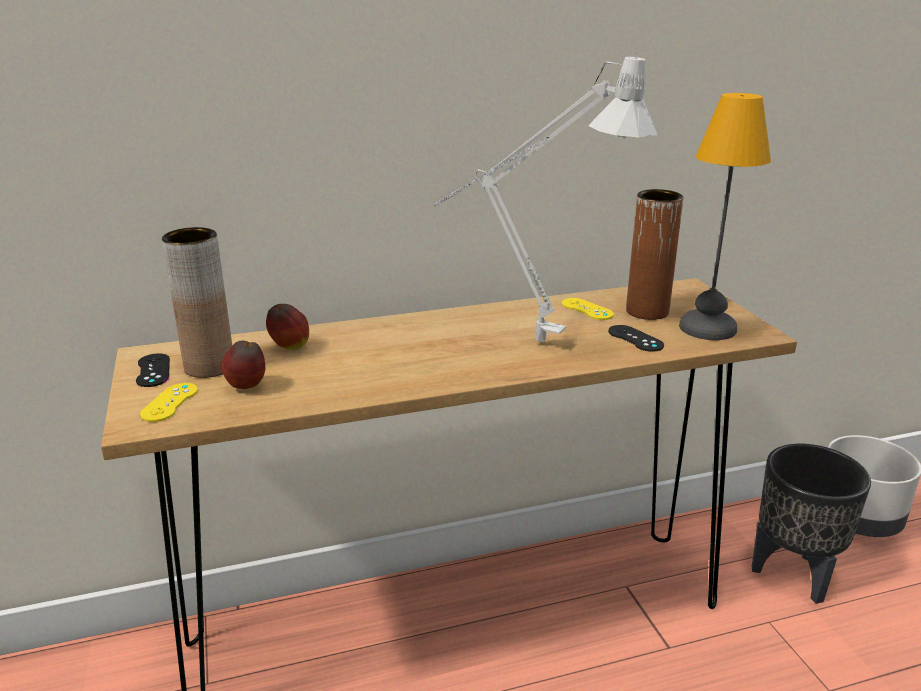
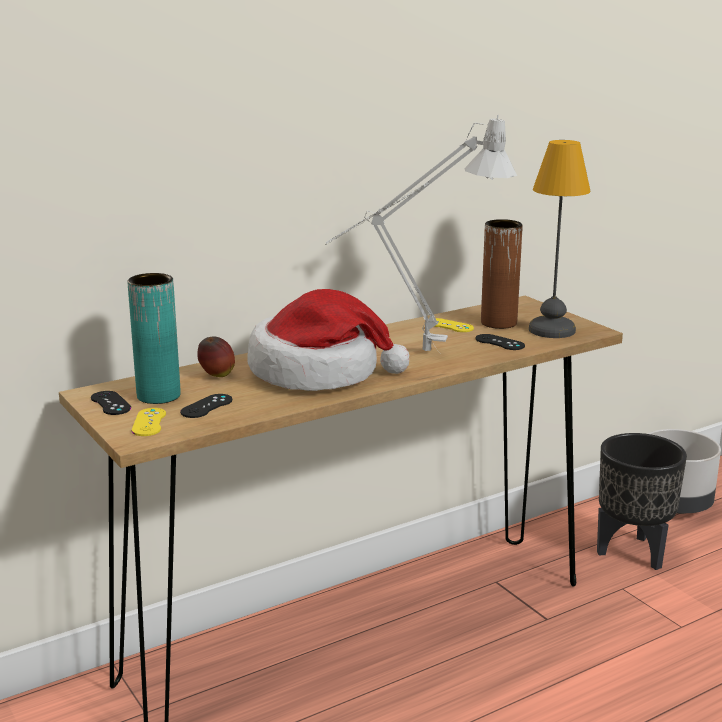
camera: 15 degrees left, 5 degrees down
(209, 367) = (158, 396): brown vase -> turquoise vase
(247, 388) = (206, 406): apple -> black game controller
(402, 355) = (318, 372): none -> hat

